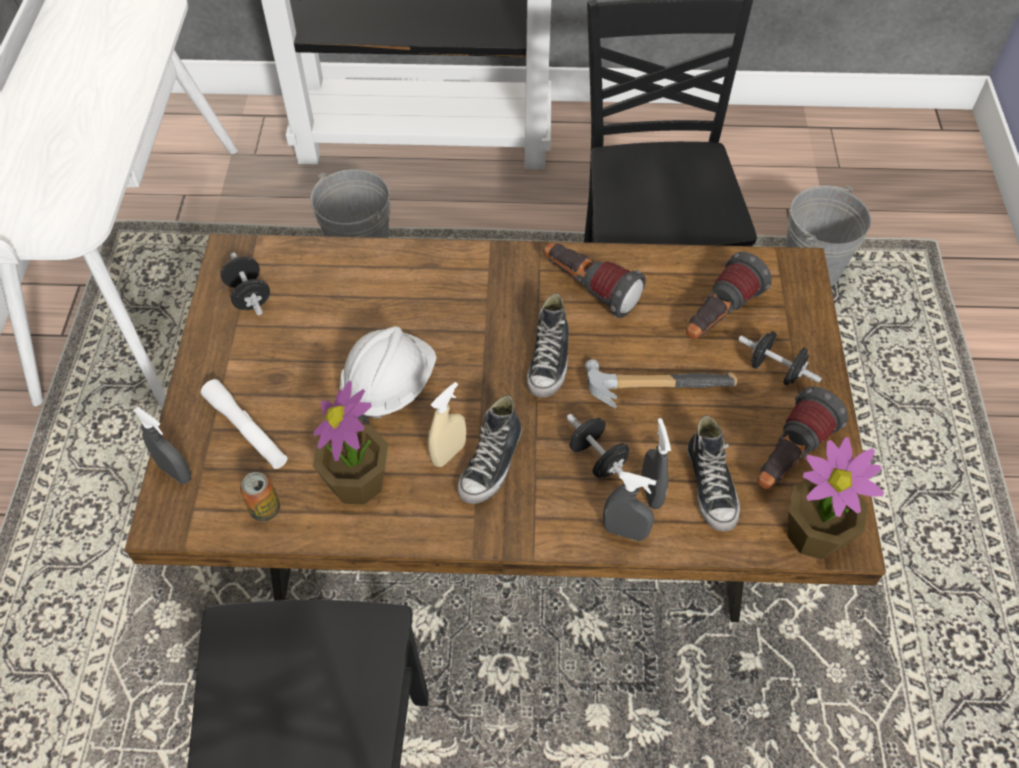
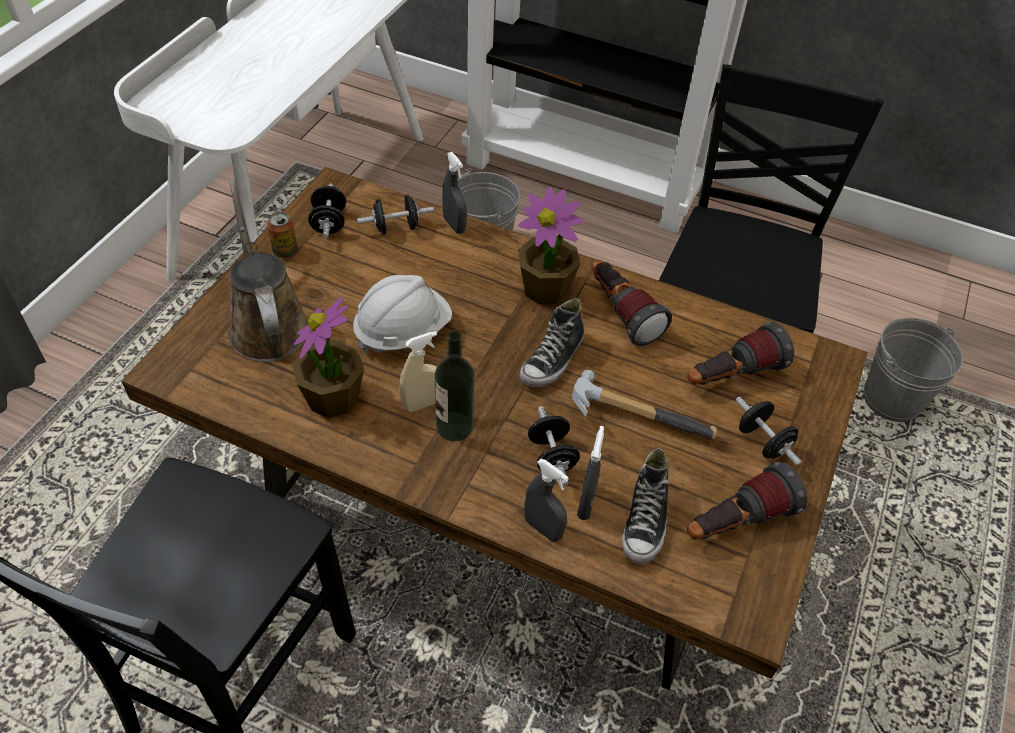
camera: 20 degrees right, 5 degrees down
(175, 472) = (193, 336): grey spray bottle -> grey spray bottle (454, 225)
(246, 430) = (267, 324): white flashlight -> brown watering can
(265, 509) = (246, 391): can -> can (285, 251)
(322, 277) = (396, 228): none -> black dumbbell
(491, 464) = (454, 426): shoe -> bottle
(814, 533) = (725, 601): potted plant -> potted plant (545, 289)

